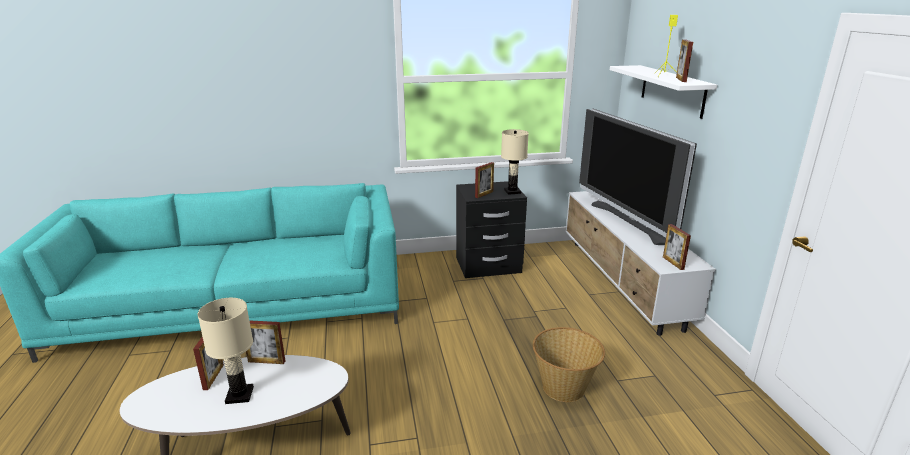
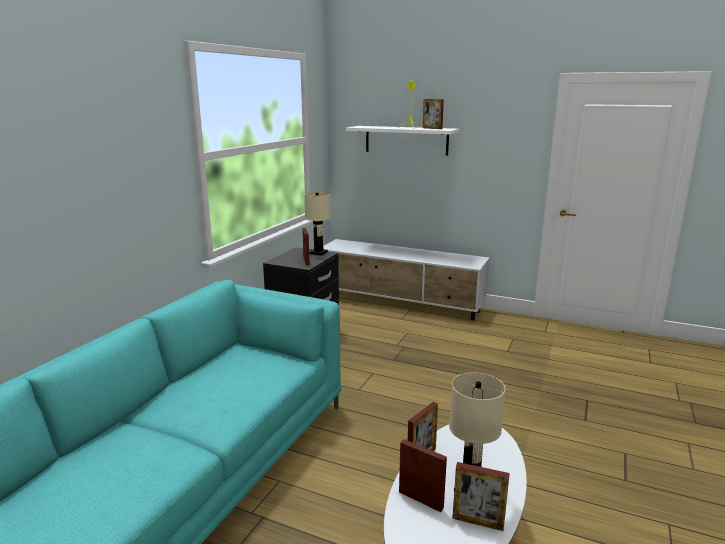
camera: 55 degrees left, 5 degrees down
(564, 387) = (499, 370): basket -> none
(629, 222) = (397, 252): television -> none
(673, 263) = (470, 262): picture frame -> picture frame (478, 522)

